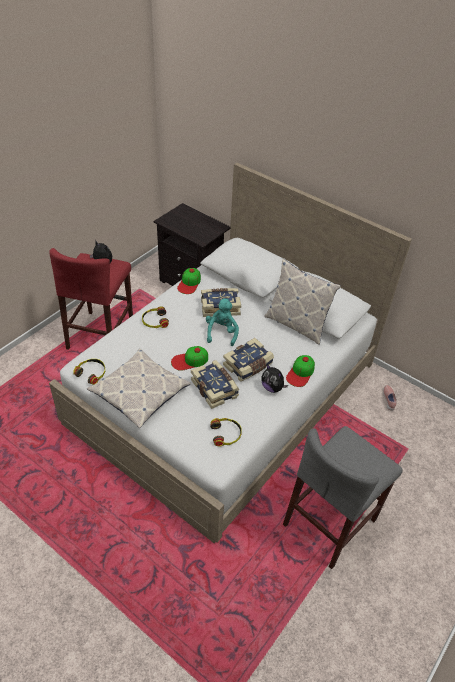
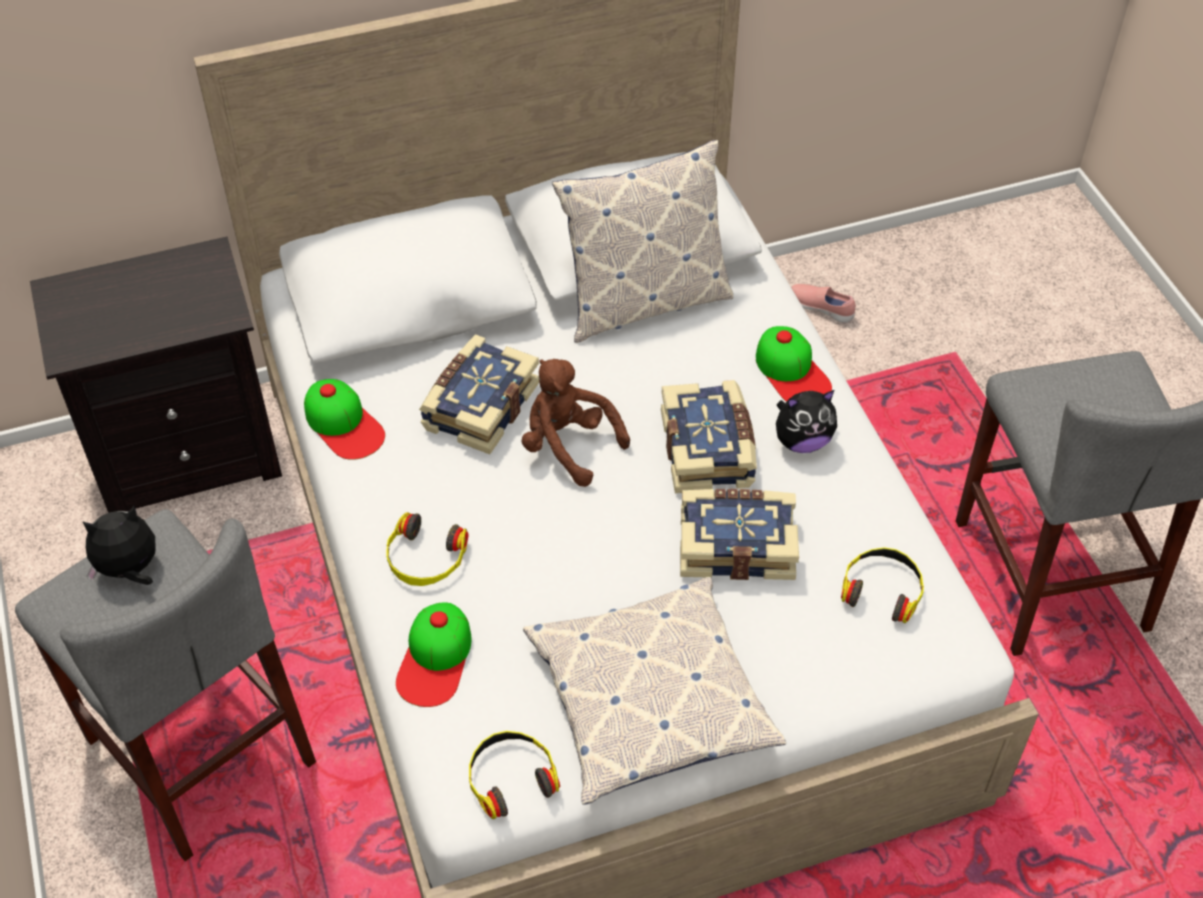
camera: 55 degrees left, 5 degrees up
(101, 334) = (200, 750): red stool -> grey stool
(189, 360) = (614, 550): cap -> cap (435, 659)
(221, 332) = (568, 445): turquoise plush toy -> brown plush toy

